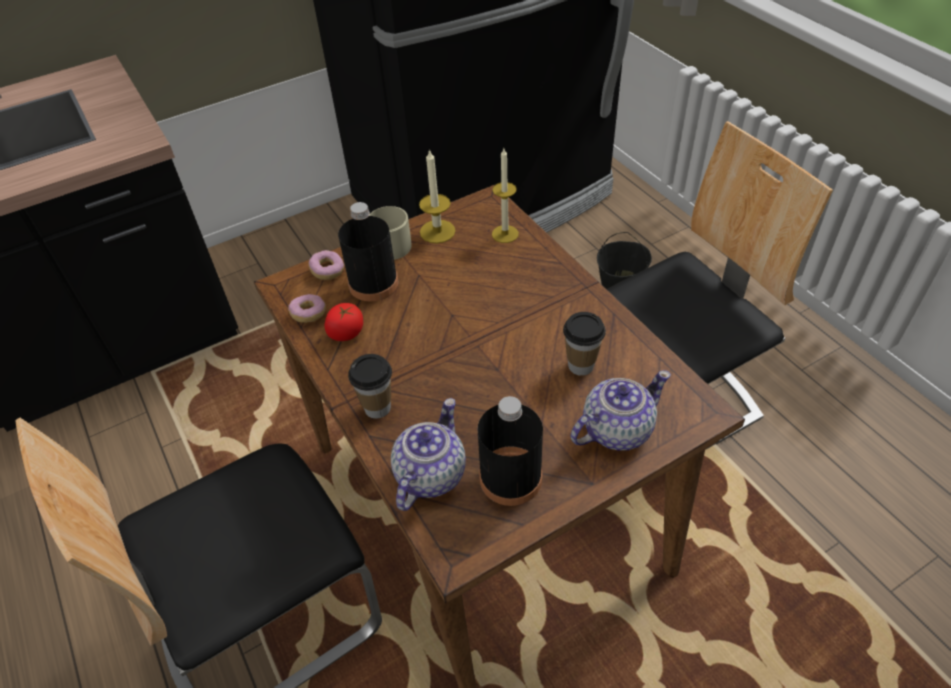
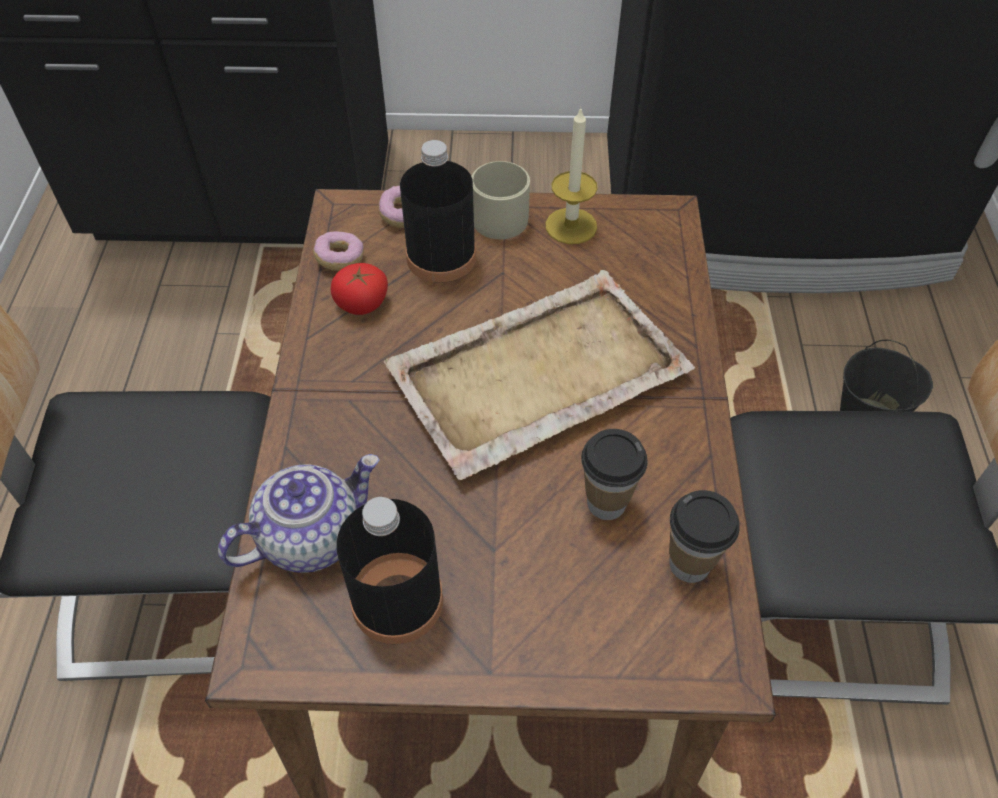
camera: 30 degrees right, 5 degrees up
(377, 408) = (321, 417): cup -> cup (689, 564)
(486, 320) = (535, 375): none -> beige tray
(505, 234) = (654, 270): candle -> none
(615, 429) = (579, 618): teapot -> none

